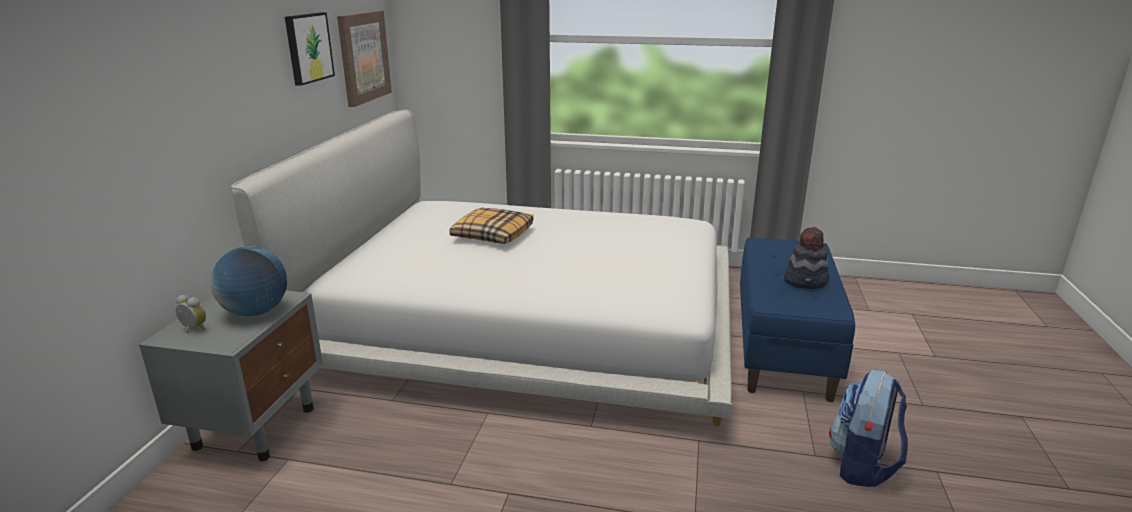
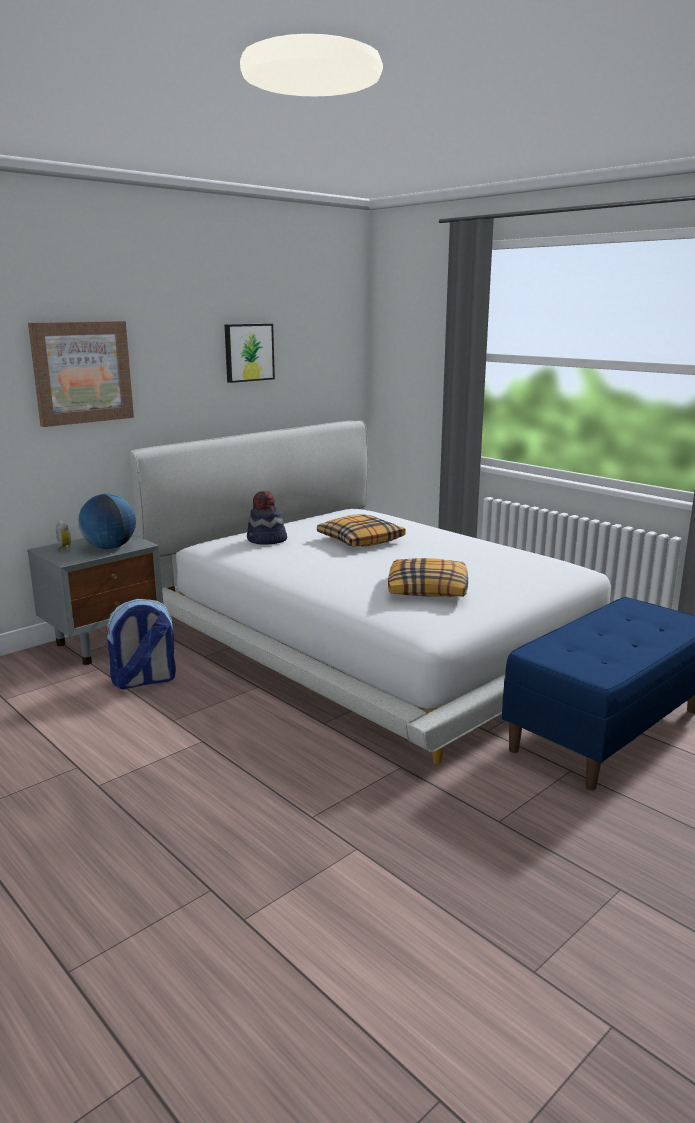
camera: 35 degrees right, 5 degrees down
(363, 57) = (321, 367): picture -> picture (82, 372)
(625, 270) = (428, 589): none -> pillow
(806, 281) = (617, 646): hat -> hat (266, 540)
(863, 466) = (538, 849): backpack -> backpack (144, 681)

